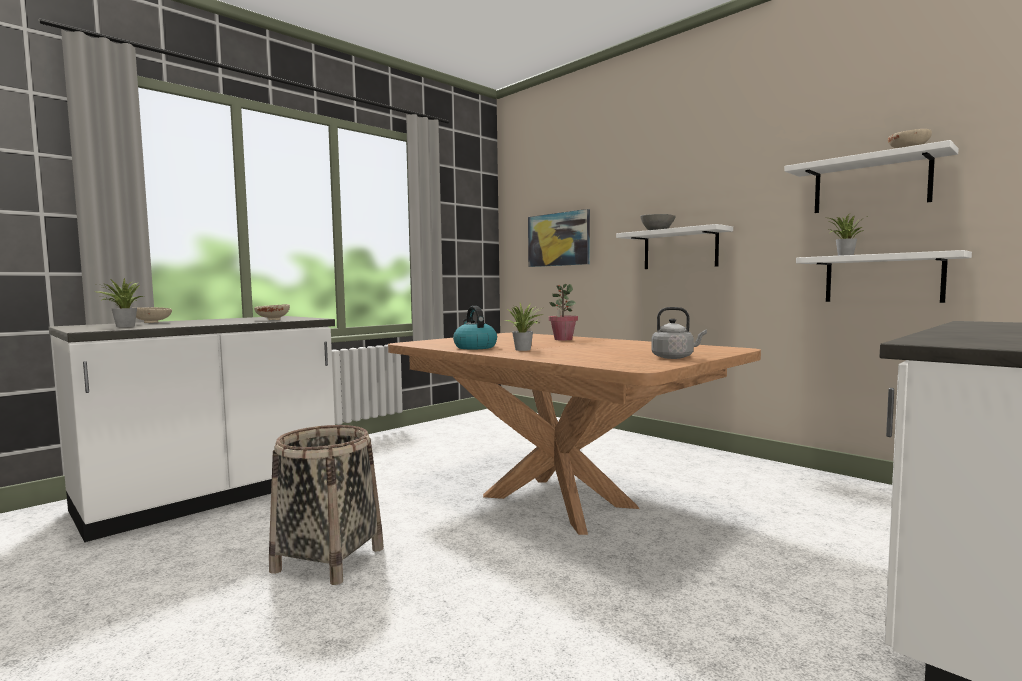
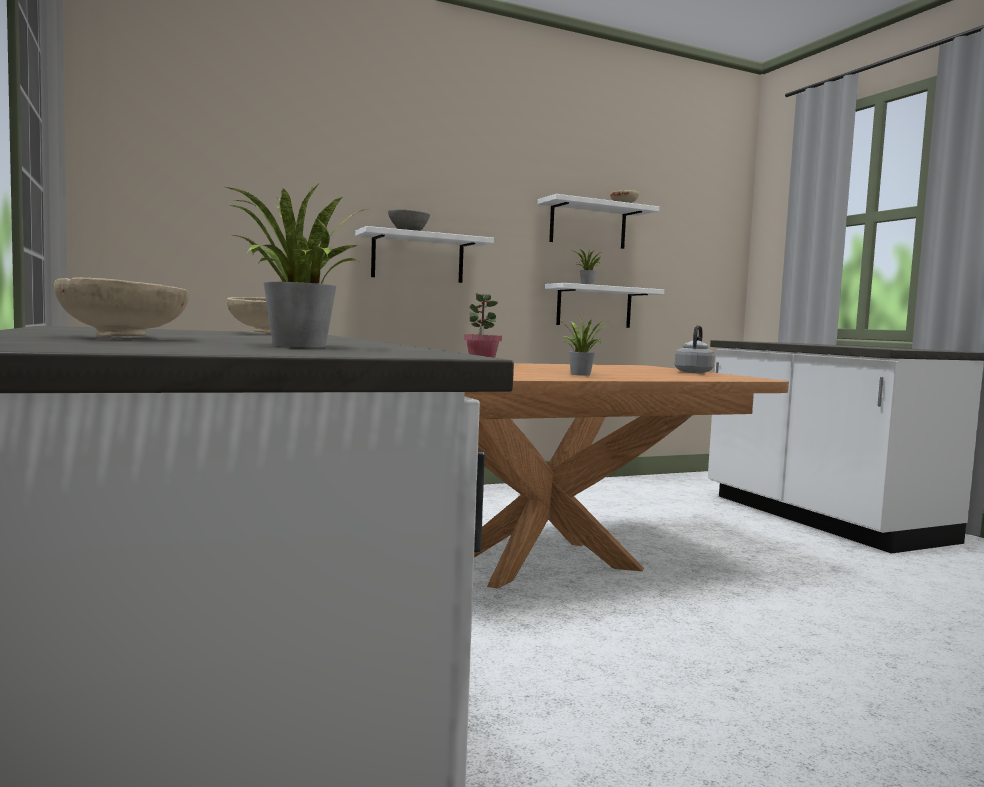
camera: 70 degrees left, 0 degrees up
(329, 559) = (656, 700): basket -> none
(474, 347) = (528, 375): kettle -> none
(558, 239) = (214, 214): picture -> none

